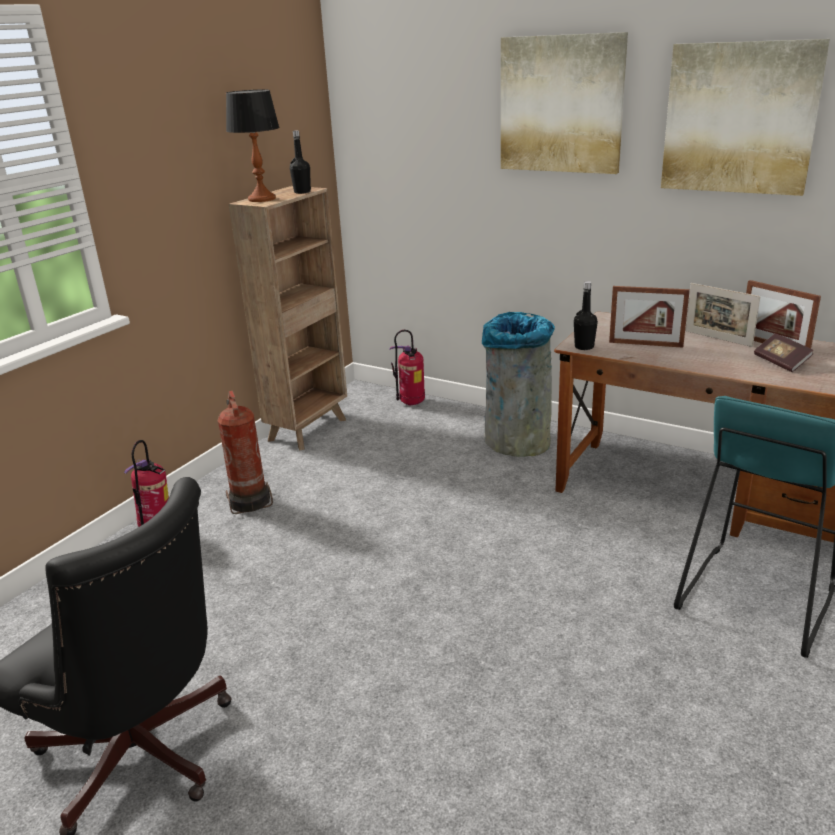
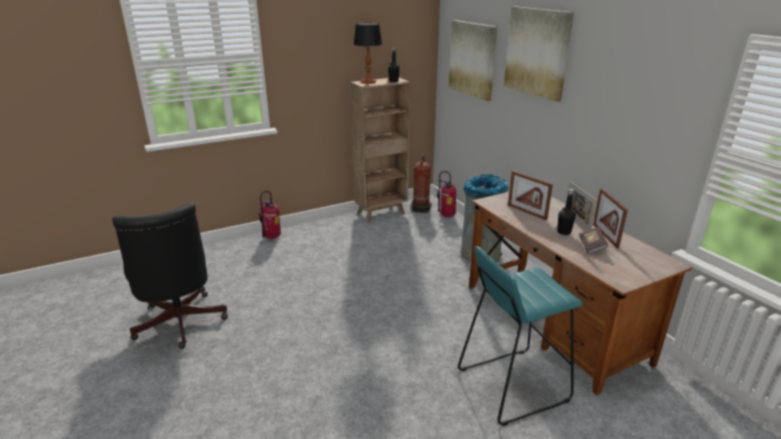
camera: 30 degrees right, 0 degrees up
(250, 501) = (321, 238): fire extinguisher -> fire extinguisher (421, 208)
(584, 347) = (489, 203): black bottle -> black bottle (564, 232)
(739, 118) = (626, 79): picture -> picture (472, 59)

